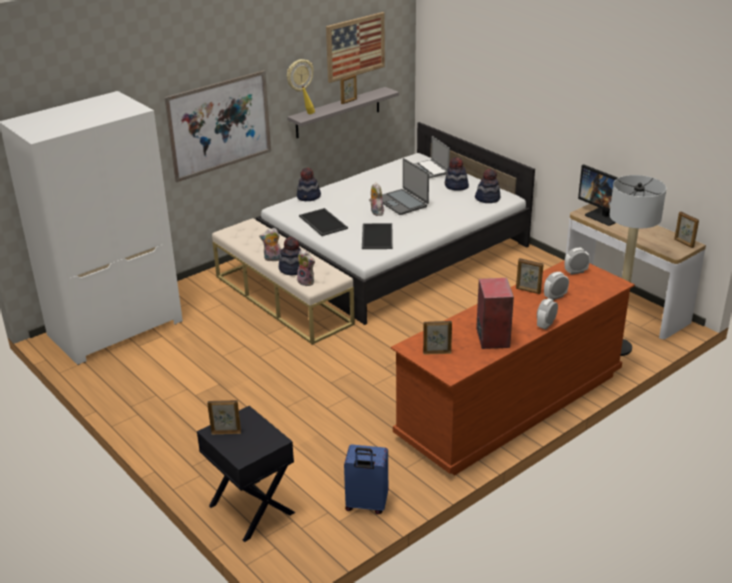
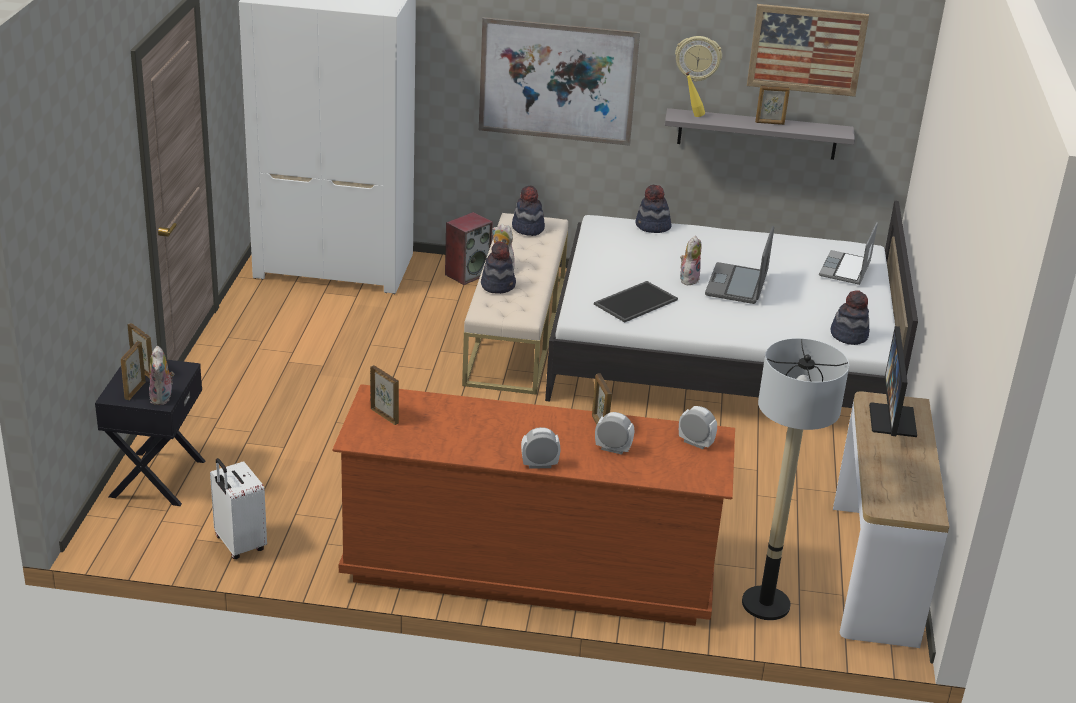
camera: 45 degrees right, 0 degrees up
(307, 282) = (487, 305): plush toy -> plush toy (162, 398)
(322, 222) = (611, 258): tray -> none
(366, 505) = (239, 544): blue suitcase -> white suitcase
(456, 186) = (840, 303): hat -> hat (527, 228)
(492, 337) = (462, 438): speaker -> speaker (467, 273)
(683, 243) = (922, 506): picture frame -> picture frame (134, 390)

